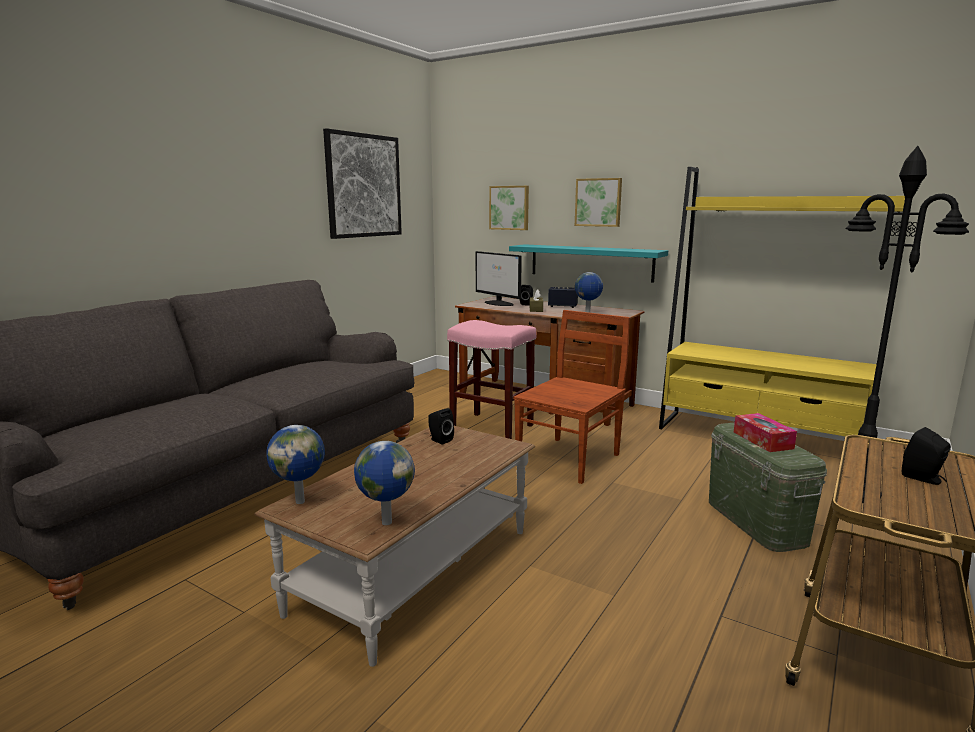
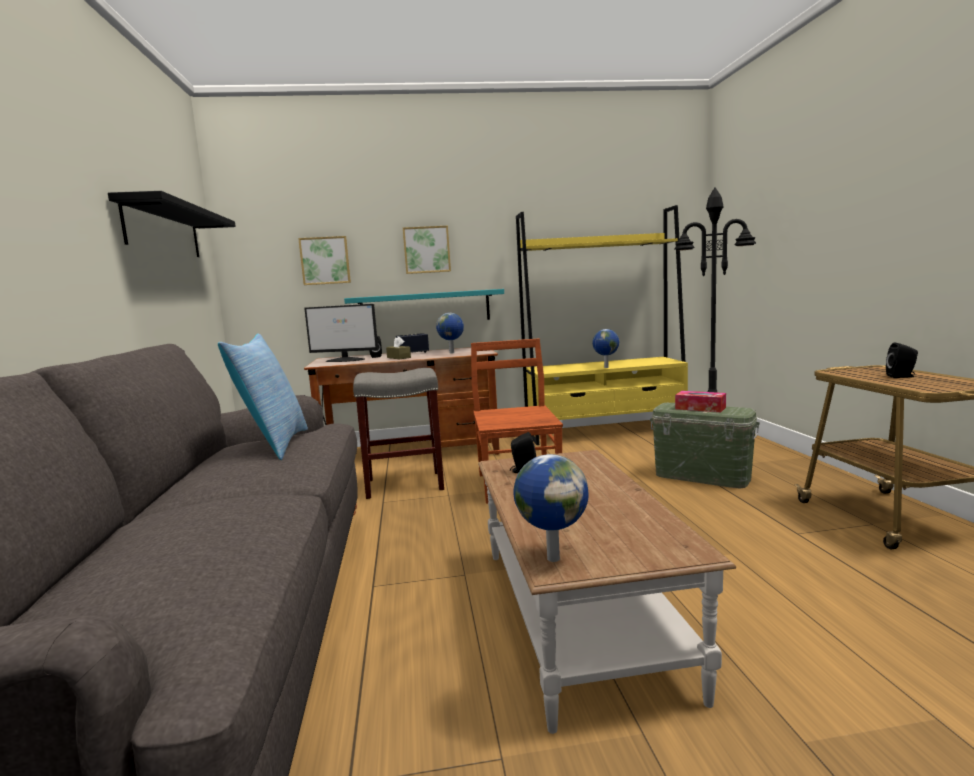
camera: 40 degrees left, 5 degrees down
(320, 368) = (274, 445): none -> pillow
(363, 186) = (163, 231): picture -> black shelf
(386, 522) = (670, 535): globe -> globe (605, 367)
(490, 427) = (403, 485): pink stool -> grey stool

